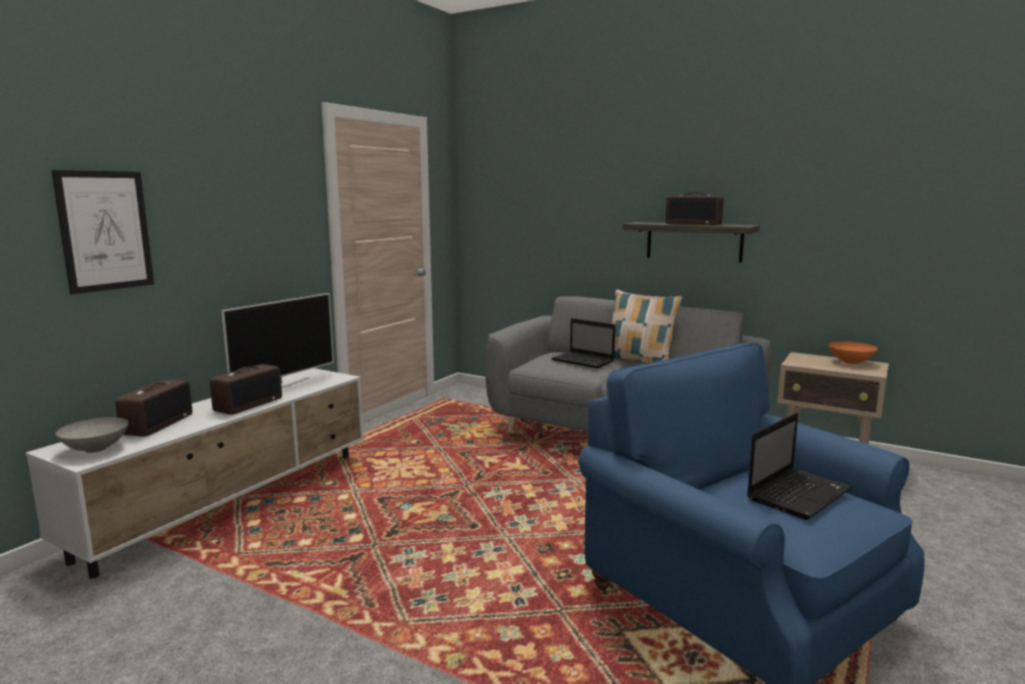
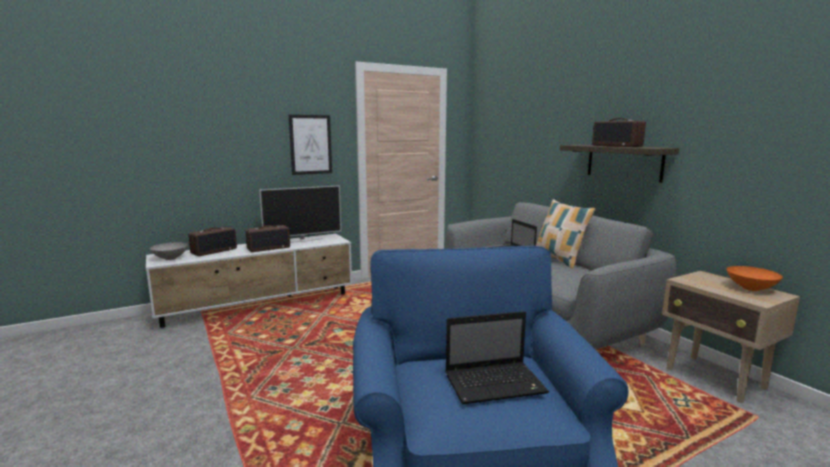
camera: 30 degrees right, 0 degrees up
(105, 231) = (199, 140): picture -> picture (310, 144)

